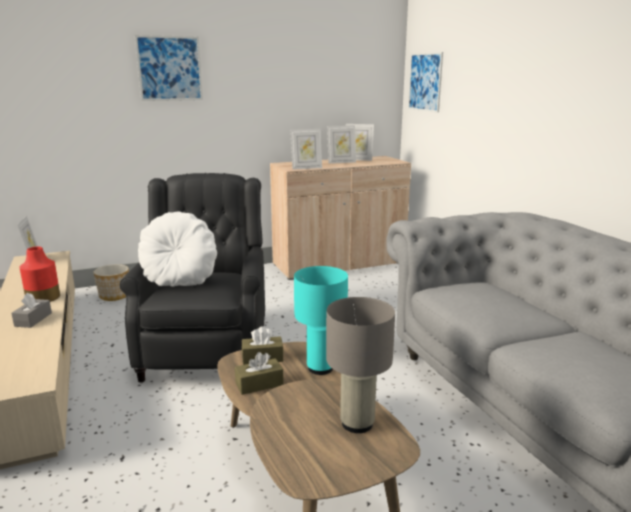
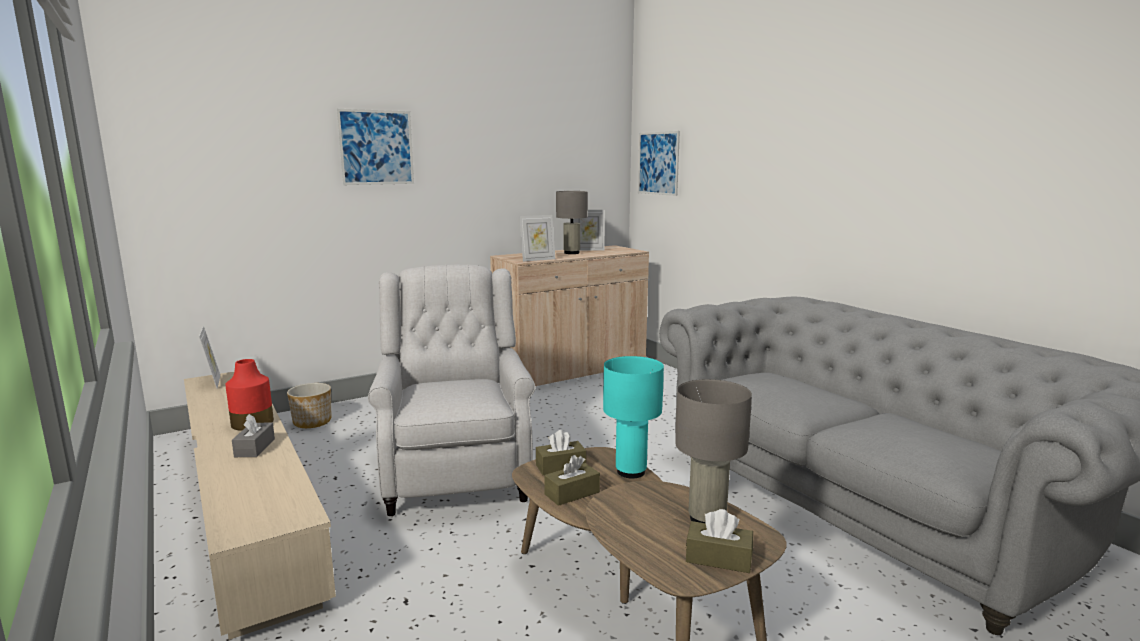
camera: 10 degrees left, 5 degrees down
(180, 283) = (434, 392): white pillow -> none
(207, 349) = (456, 473): black armchair -> white armchair
(341, 162) = (572, 253): picture frame -> grey table lamp
(347, 464) = (718, 558): none -> brown tissue box

